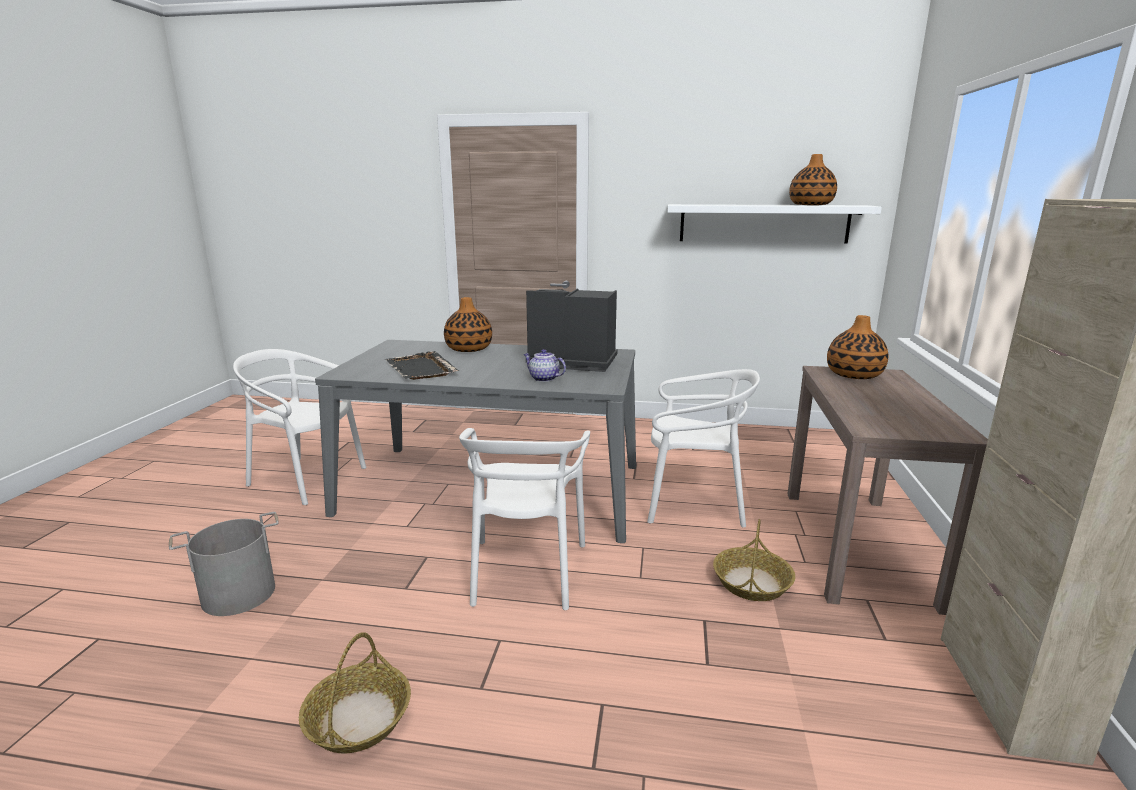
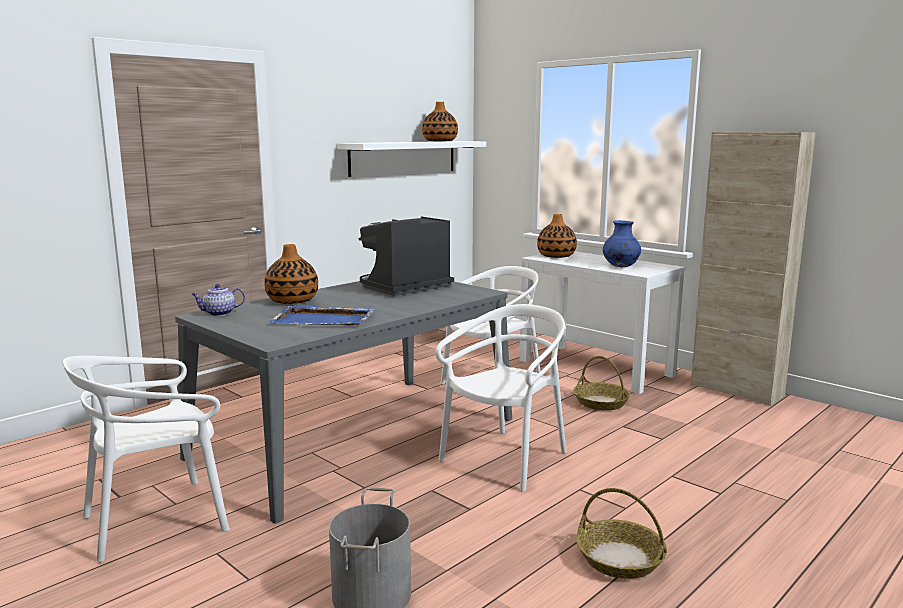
camera: 55 degrees left, 5 degrees down
(421, 369) = (324, 320): black tray -> blue tray
(526, 571) = (506, 459): white chair -> white chair turned 90 degrees counterclockwise
(543, 378) = (432, 299): teapot -> teapot (219, 313)
(856, 545) = (595, 368): brown console table -> white console table
(880, 411) = (620, 267): none -> blue vase

